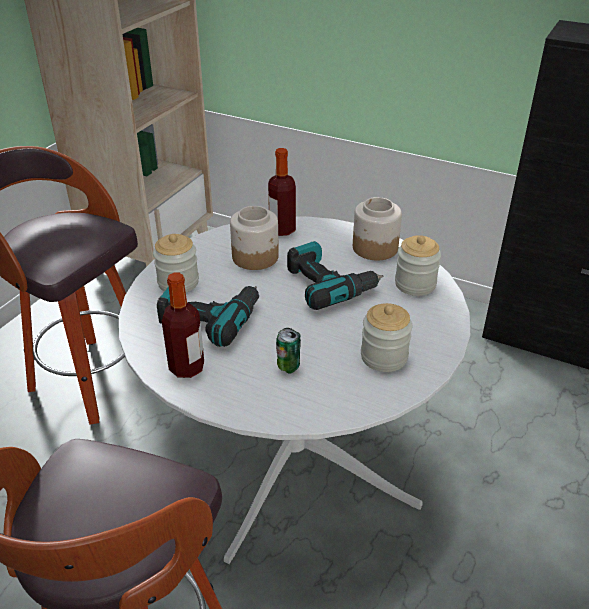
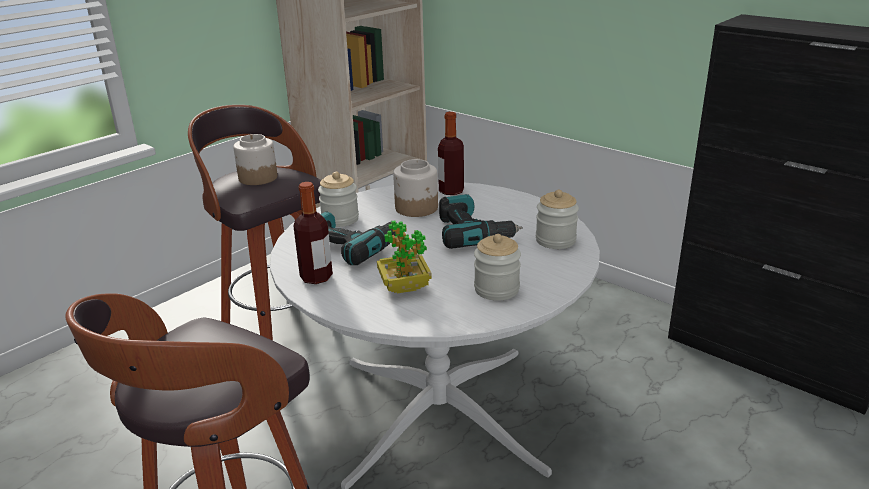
camera: 15 degrees right, 10 degrees down
(288, 367) = (404, 287): can -> potted plant
(374, 248) = (530, 211): jar -> jar (258, 178)

